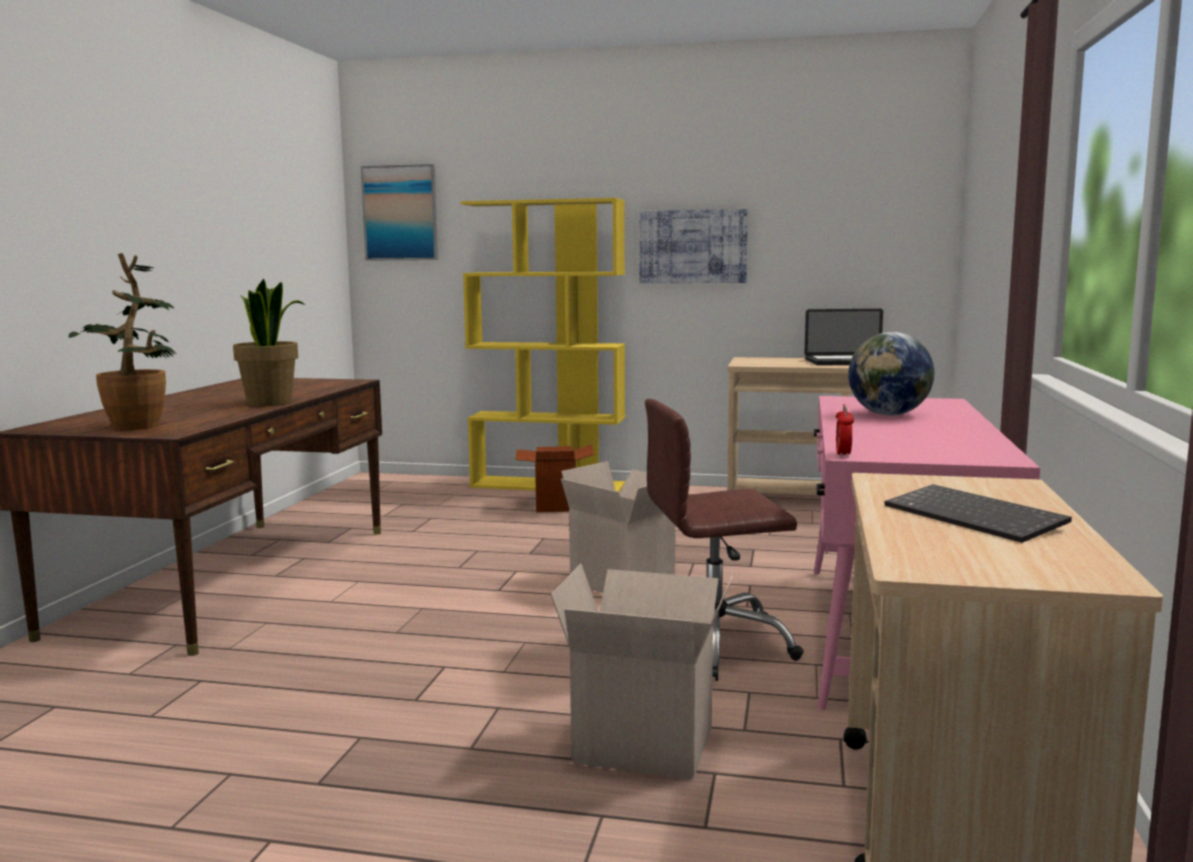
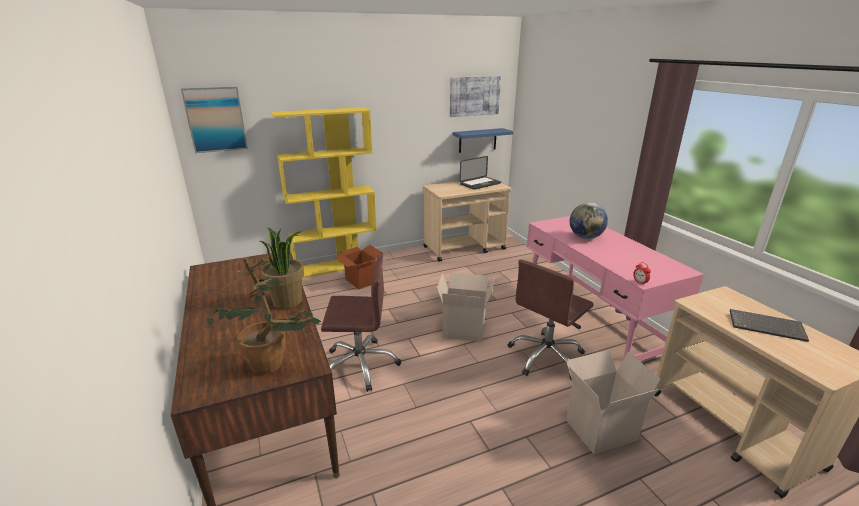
camera: 35 degrees left, 15 degrees up
(400, 577) = (360, 365): none -> brown office chair
(693, 246) = (399, 130): picture -> picture (474, 96)
(867, 278) = (477, 140): none -> blue shelf

